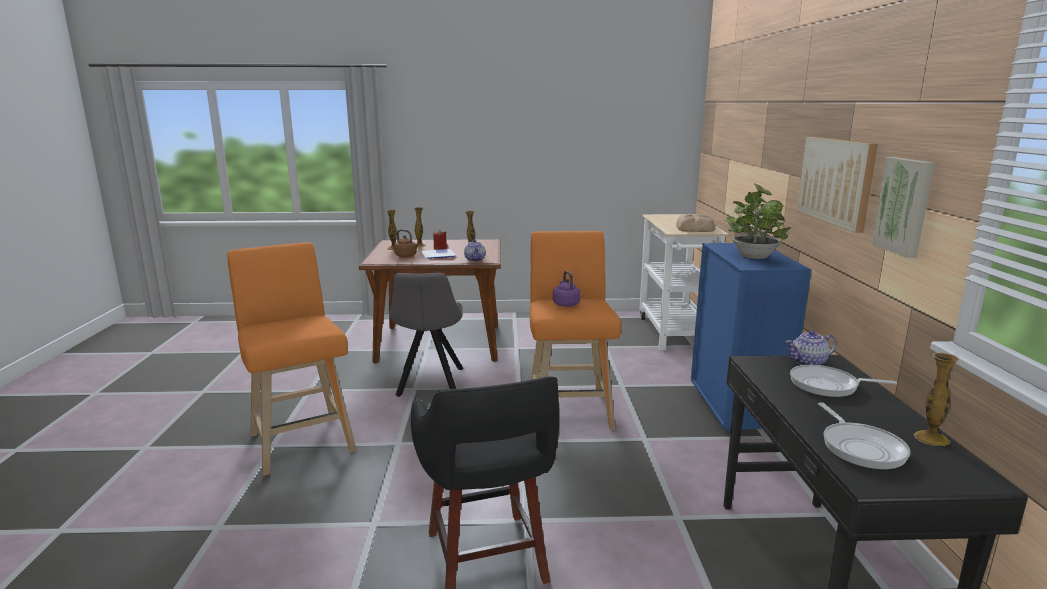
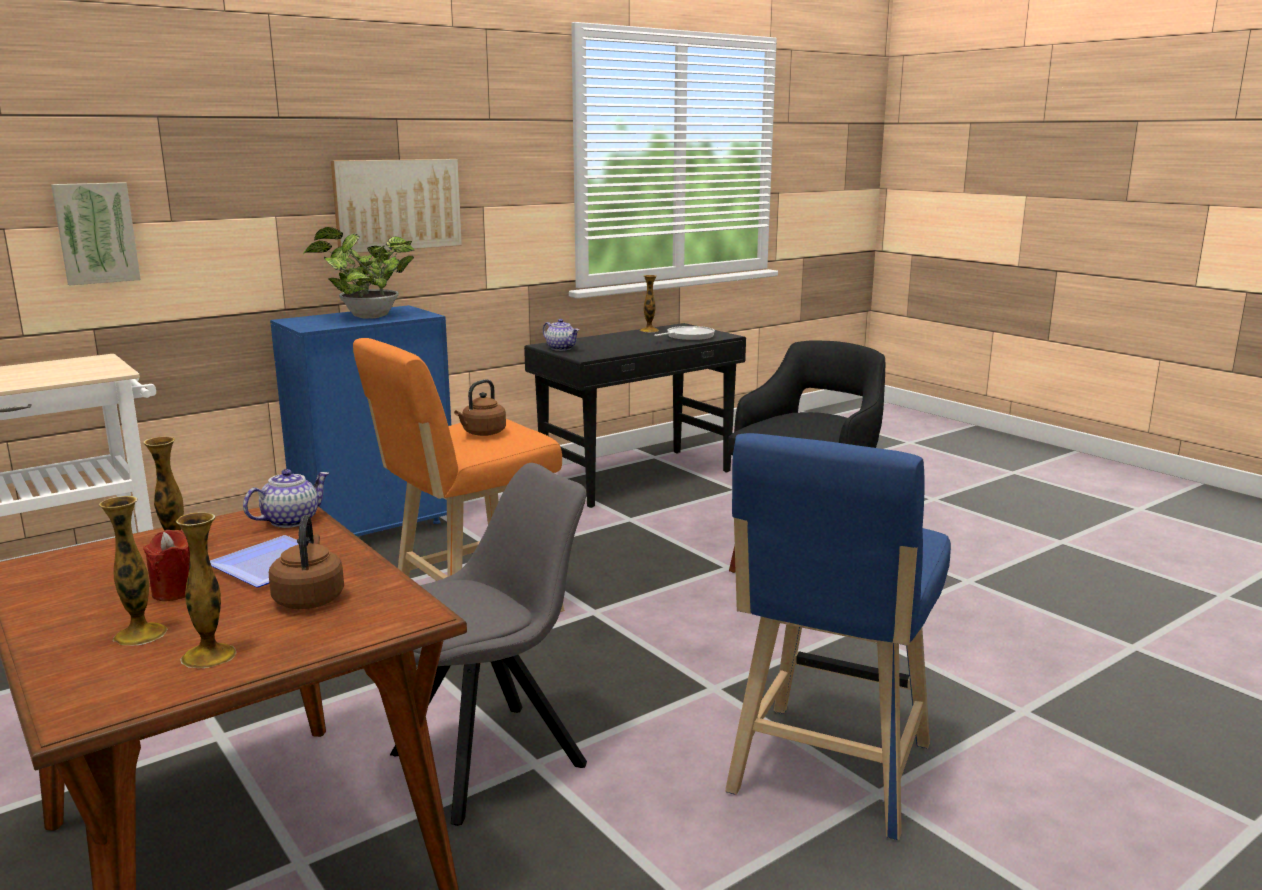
camera: 125 degrees left, 0 degrees up
(301, 439) = (827, 775): orange stool -> blue stool
(565, 304) = (482, 433): purple kettle -> brown kettle
(695, 228) = (68, 367): bread -> none
(828, 385) = (602, 344): frying pan -> none
(905, 206) = (504, 207): picture -> picture (96, 233)

